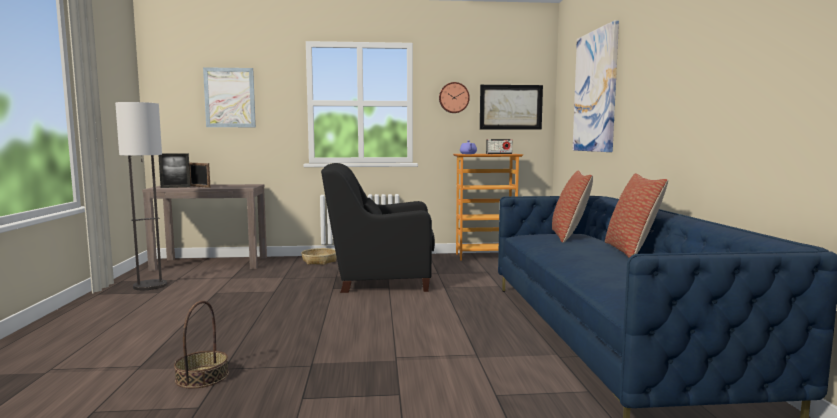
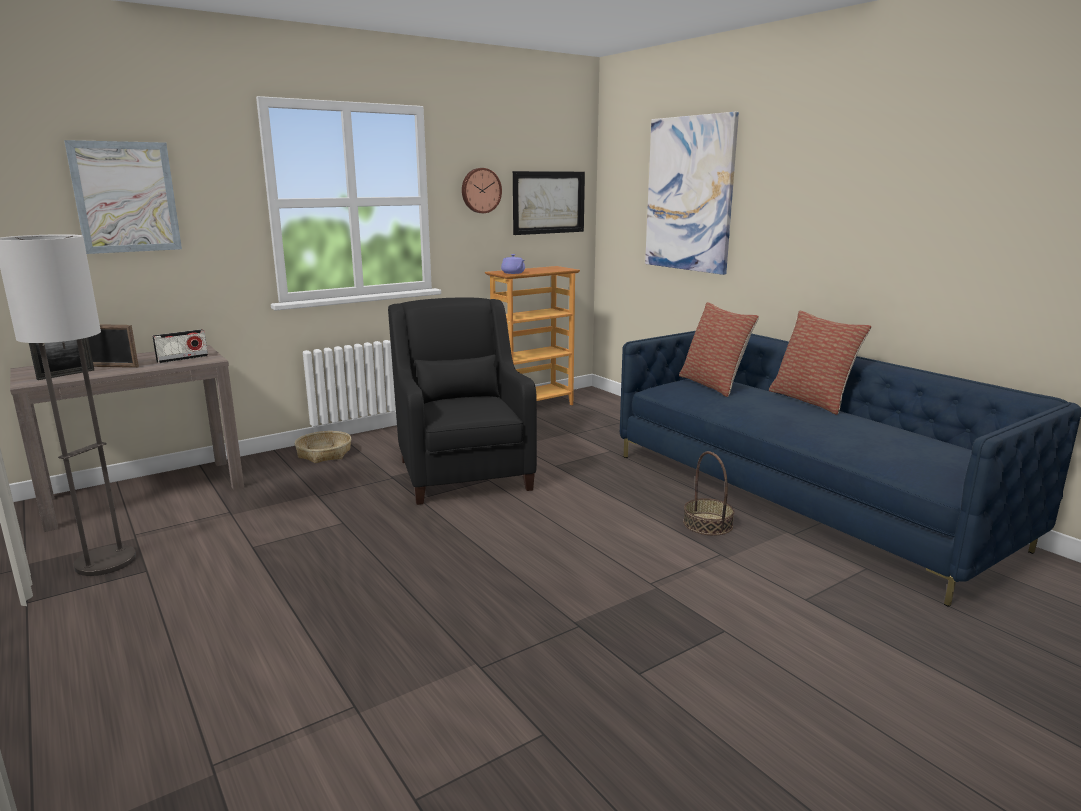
camera: 30 degrees left, 10 degrees up
(202, 377) = (473, 690): basket -> basket (708, 524)
(381, 280) = (463, 471): black armchair -> black armchair turned 105 degrees clockwise
(499, 154) = (548, 270): radio -> radio (182, 359)

